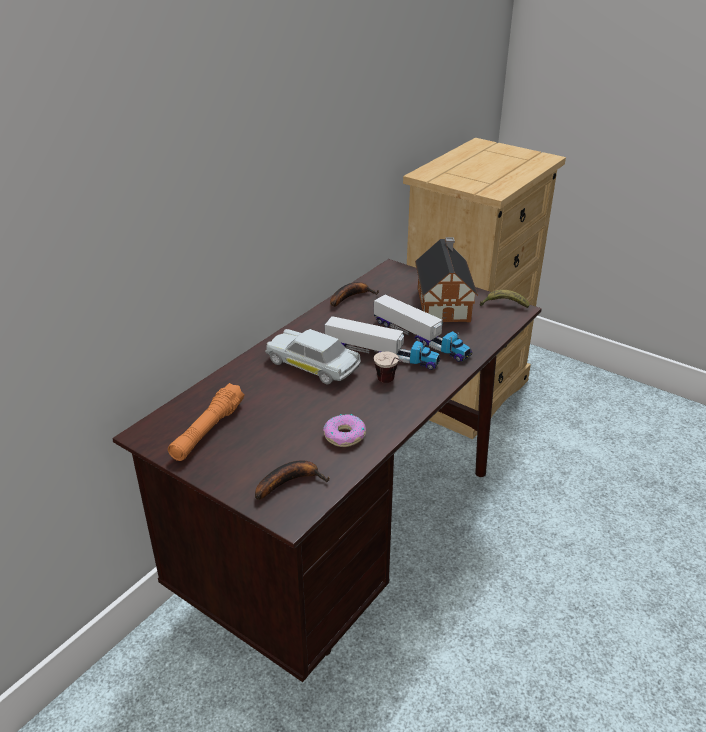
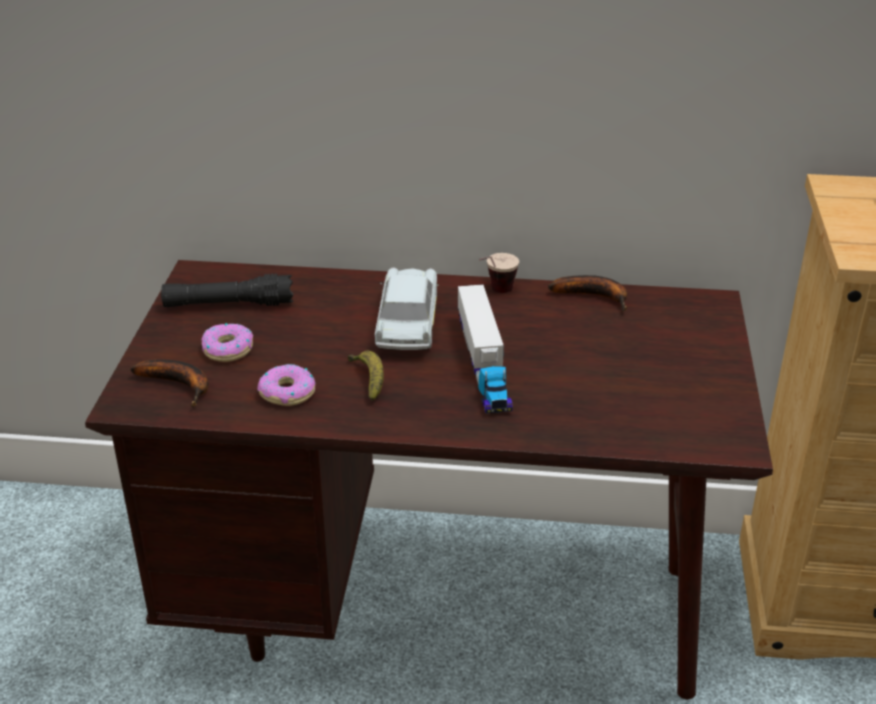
camera: 60 degrees right, 0 degrees up
(208, 431) = (228, 304): orange flashlight -> black flashlight
(266, 447) = (227, 349): none -> donut
(390, 384) = (422, 391): cup -> cup (494, 294)
(421, 338) = (554, 382): toy truck -> none
(443, 303) = (671, 373): toy house -> none
(503, 305) = (733, 428): banana -> banana (369, 380)

